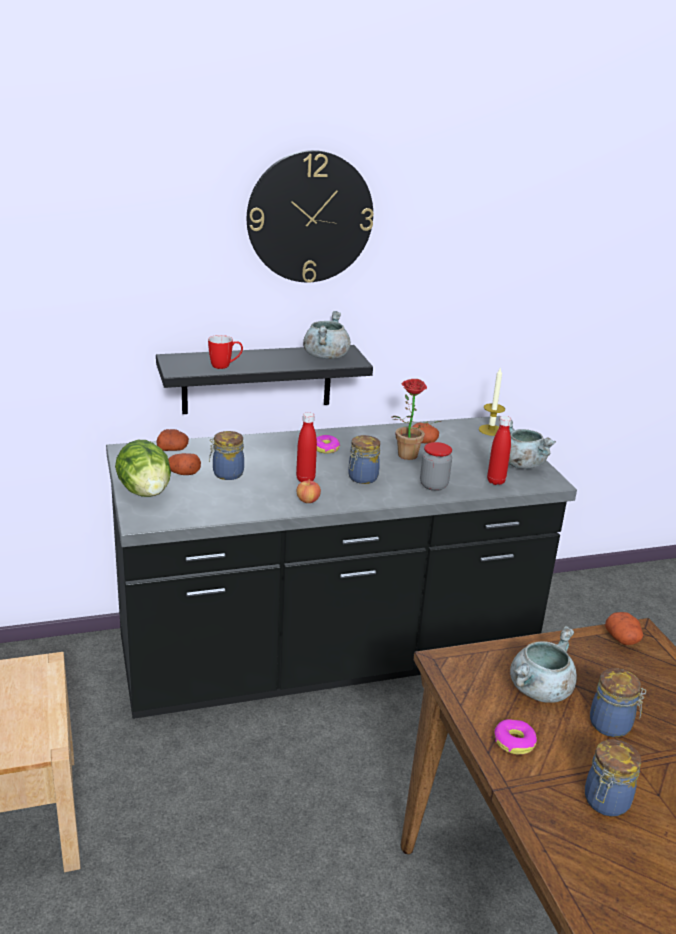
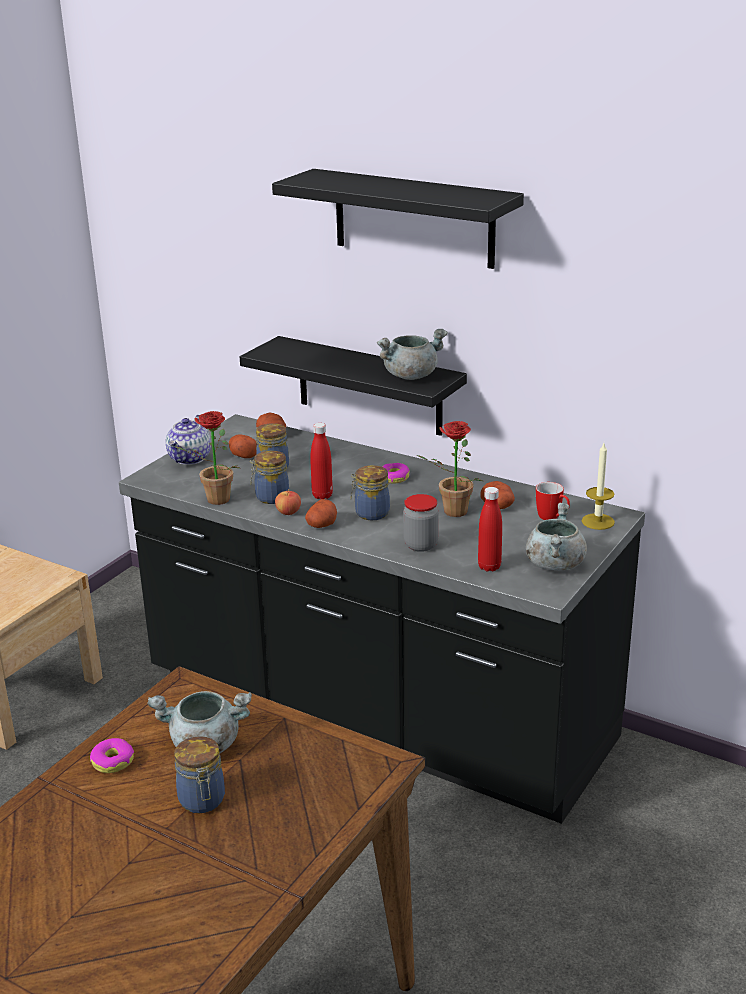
camera: 50 degrees right, 0 degrees up
(145, 492) = (190, 458): lettuce -> teapot
(225, 366) = (305, 360): mug -> mug (552, 518)
(235, 516) = (213, 501): none -> potted plant
(310, 217) = (413, 218): wall clock -> black shelf
(605, 802) = (84, 837): jar -> jar (270, 497)
(623, 639) = (358, 756): potato -> potato (322, 525)

